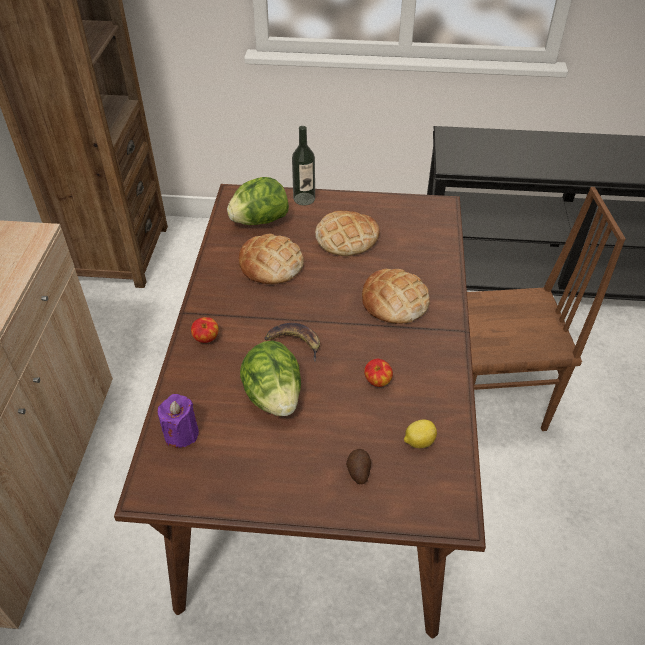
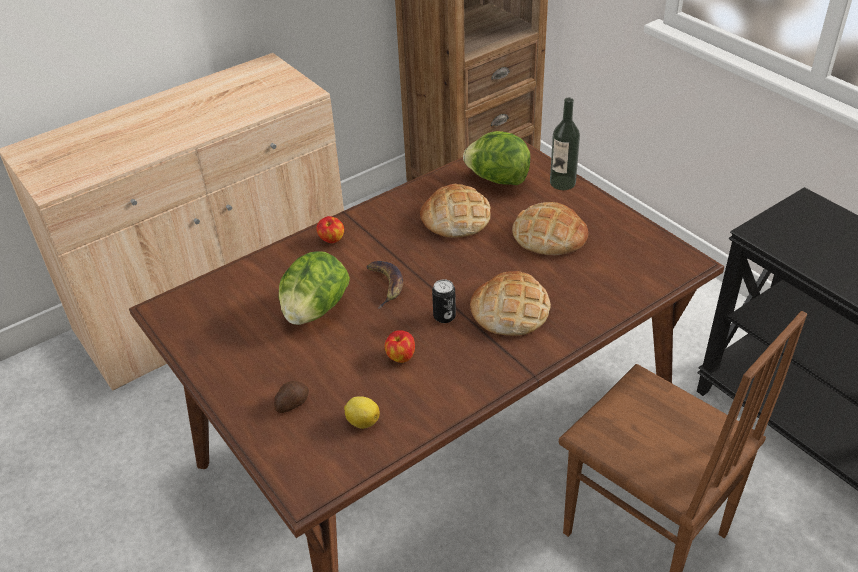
camera: 50 degrees right, 5 degrees down
(181, 433) = (228, 289): purple candle -> none
(363, 334) = (444, 316): none -> can

